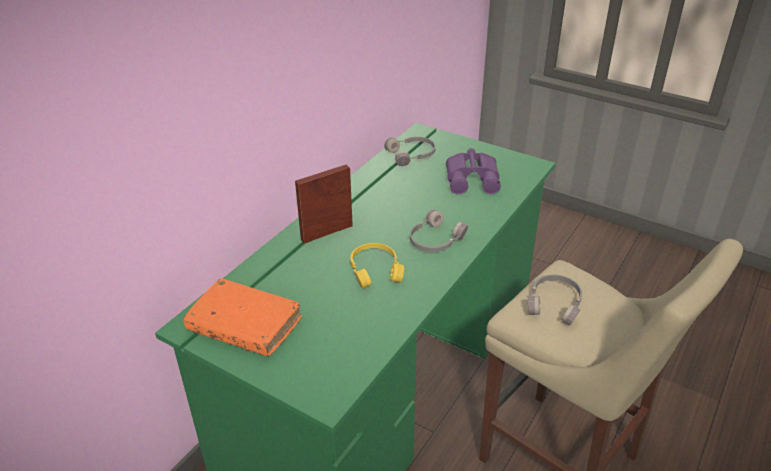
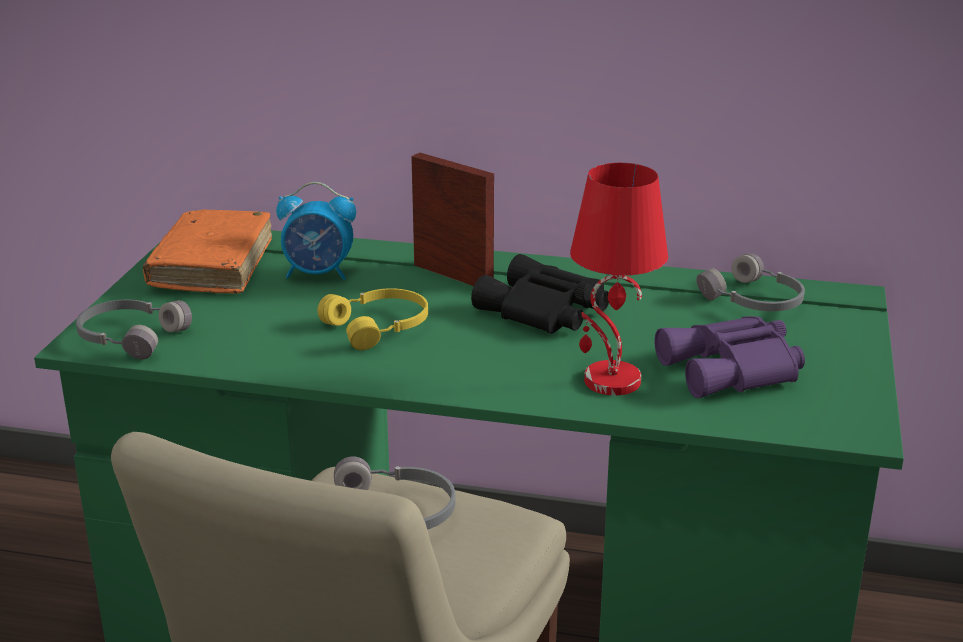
camera: 70 degrees right, 10 degrees down
(291, 281) = (319, 274): none -> alarm clock
(388, 213) = (543, 311): none -> black binoculars
(434, 240) = (495, 362): grey headphones -> grey headphones (130, 337)
(469, 211) = (610, 381): none -> red table lamp

